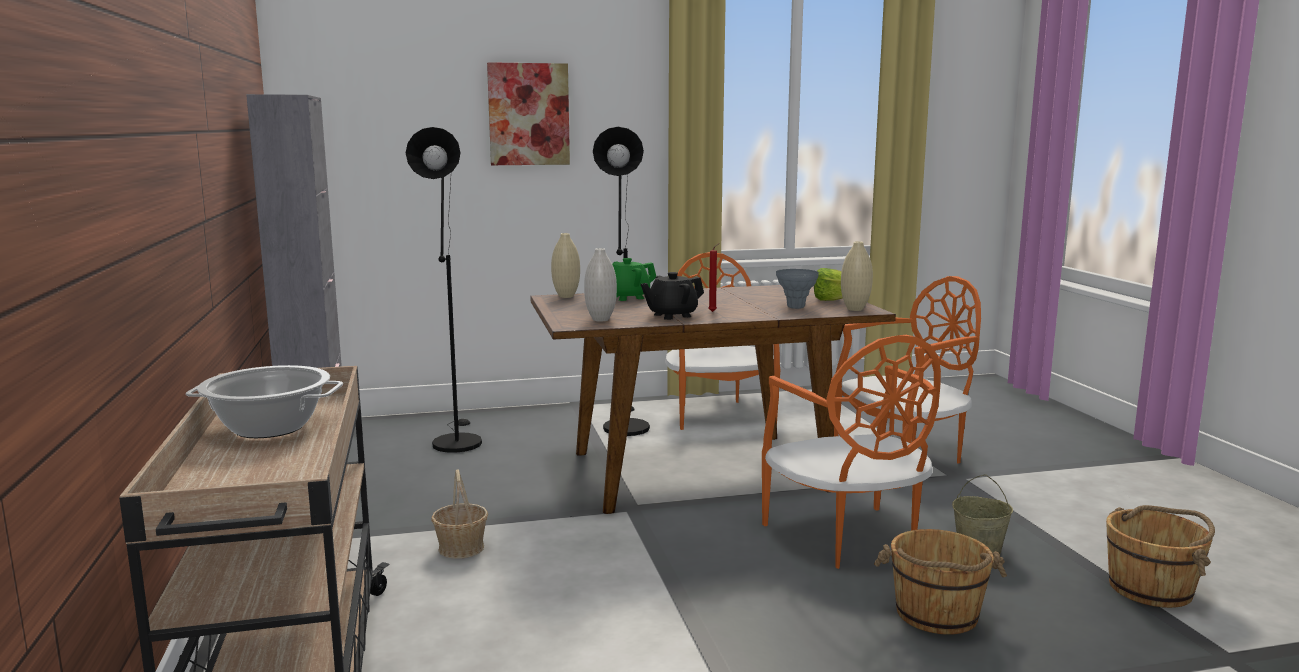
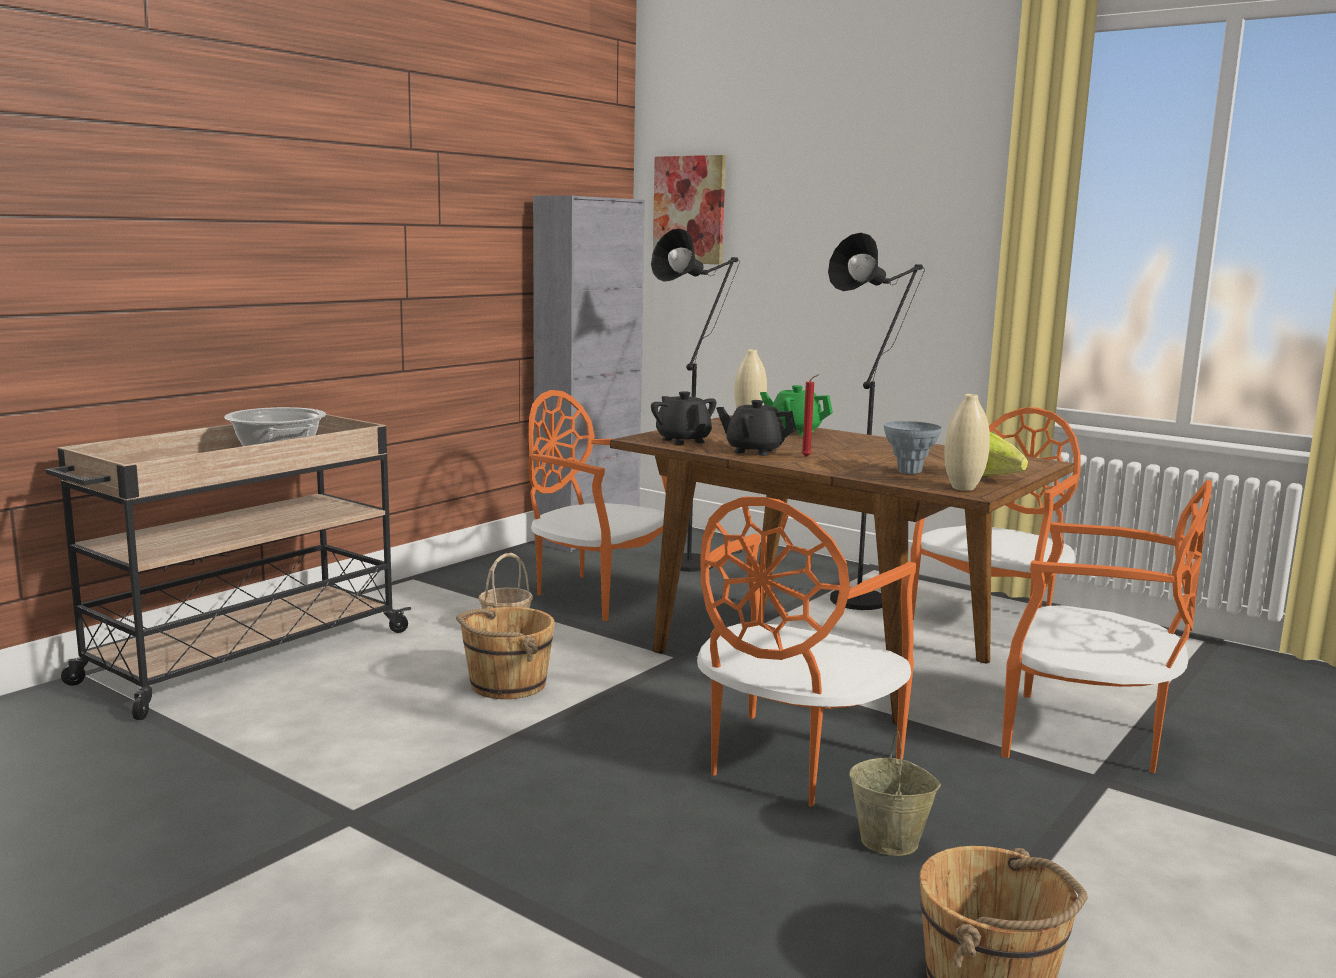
camera: 50 degrees right, 0 degrees up
(453, 491) = (598, 593): none -> orange chair
(528, 114) = (855, 219): picture -> picture (689, 210)
(600, 320) = (683, 440): white vase -> black teapot
(936, 615) = (685, 849): brown bucket -> brown bucket (506, 684)

